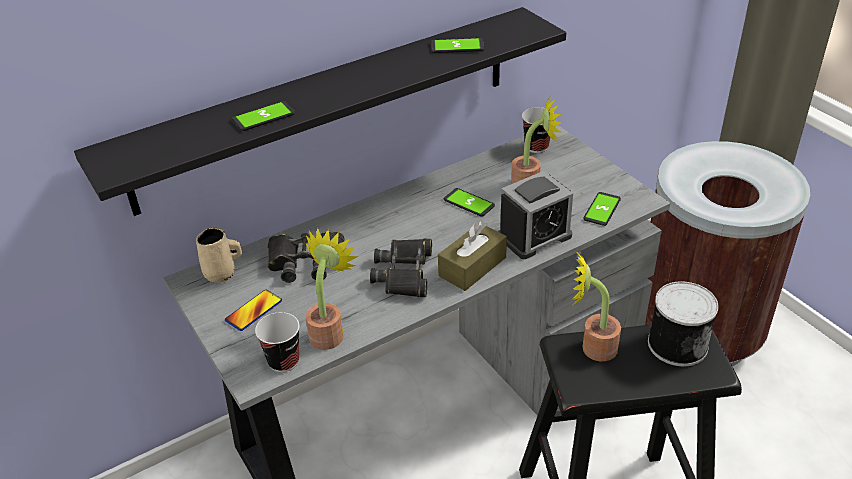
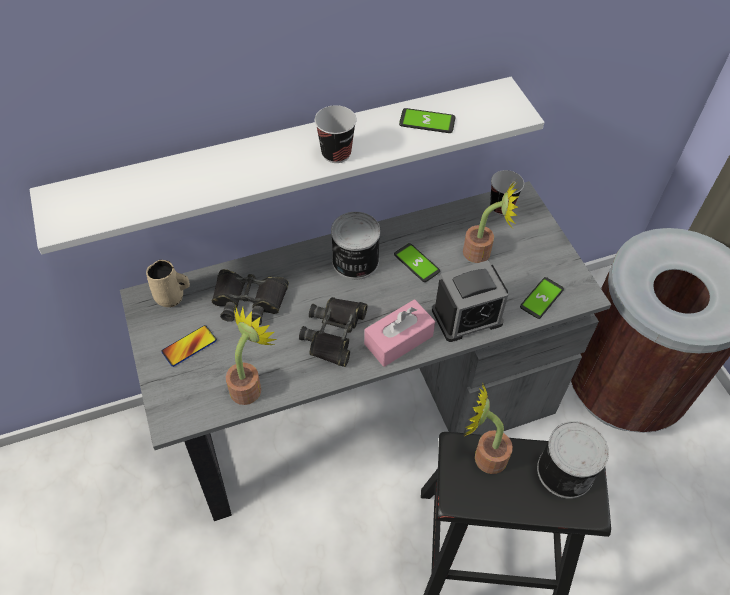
camera: 10 degrees right, 15 degrees up
(263, 117) = (212, 181): phone -> none
(283, 361) = (201, 408): cup -> cup (336, 153)
(327, 108) = (289, 159): black shelf -> white shelf
(406, 212) = (354, 262): none -> can
(472, 267) = (398, 340): brown tissue box -> pink tissue box

